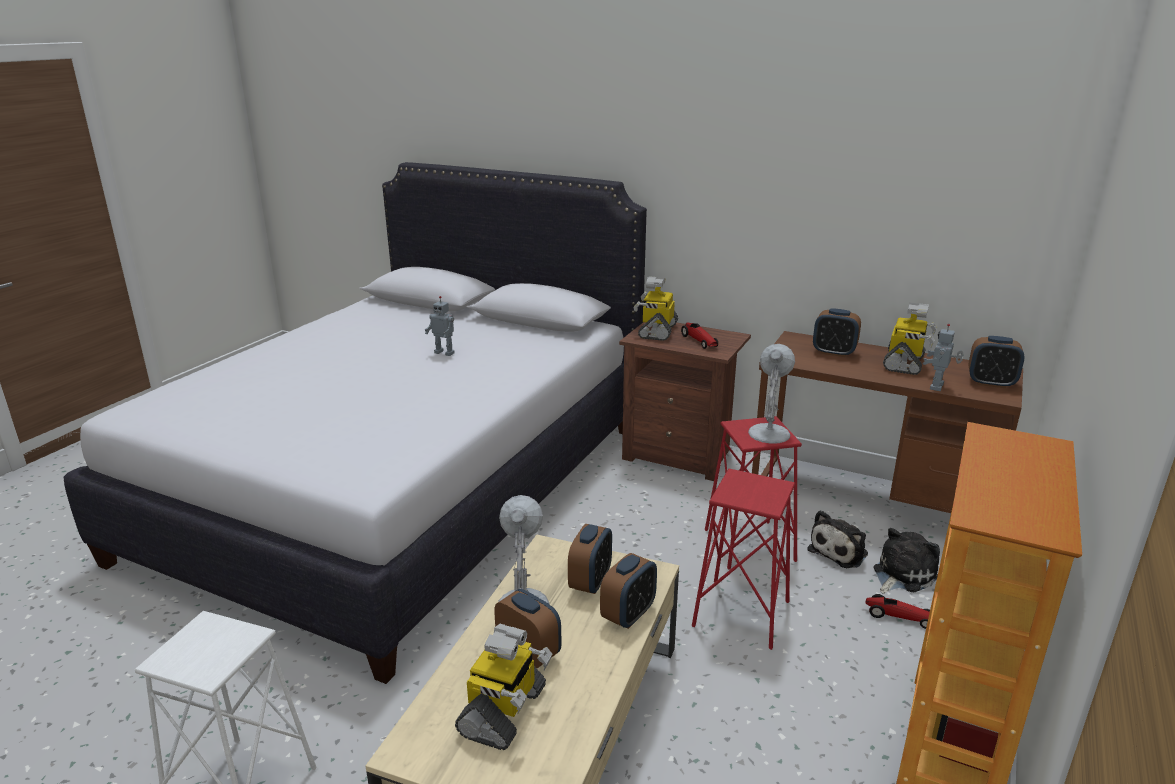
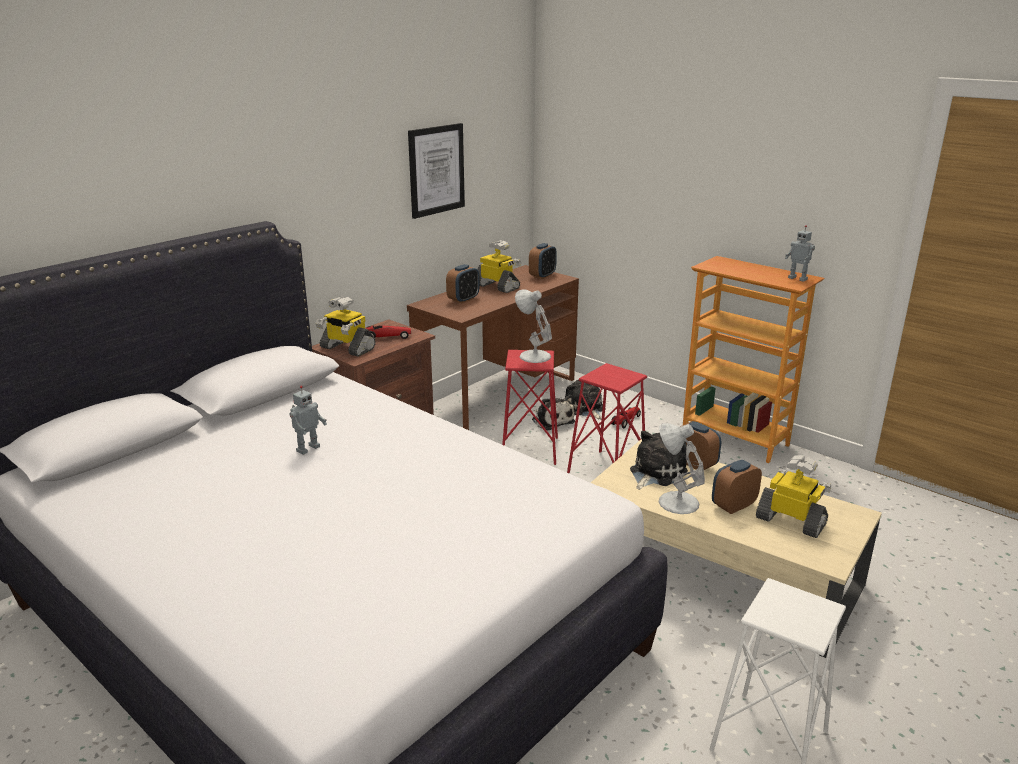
camera: 75 degrees left, 0 degrees up
(590, 582) = (655, 472): alarm clock -> plush toy
(867, 186) = (436, 170): none -> picture
(938, 387) = (540, 287): toy robot -> toy robot (798, 278)

